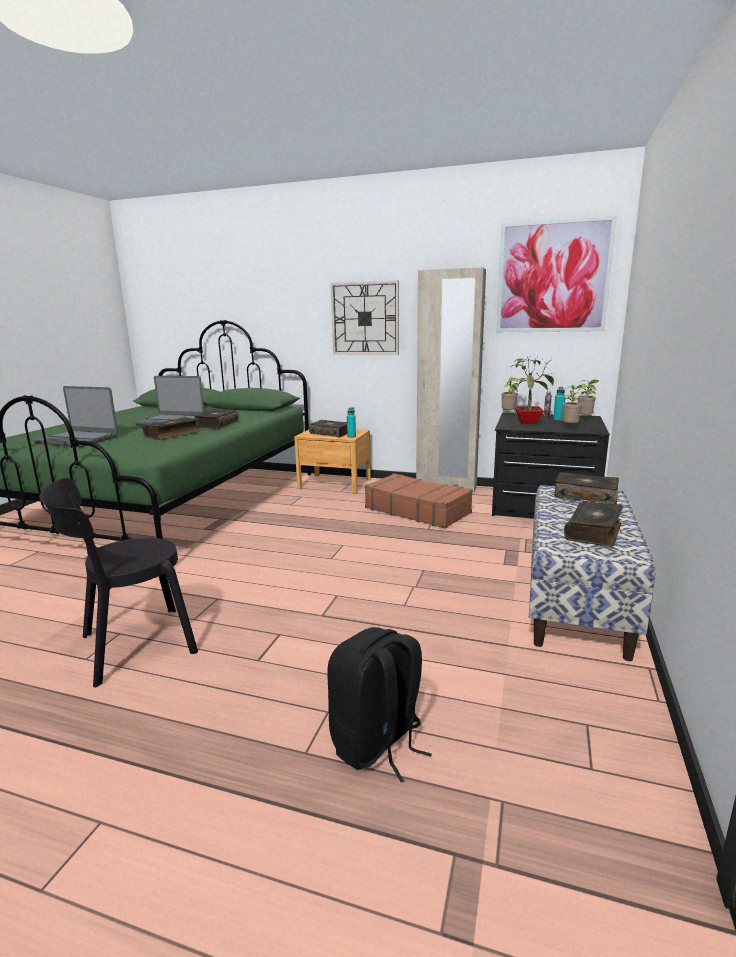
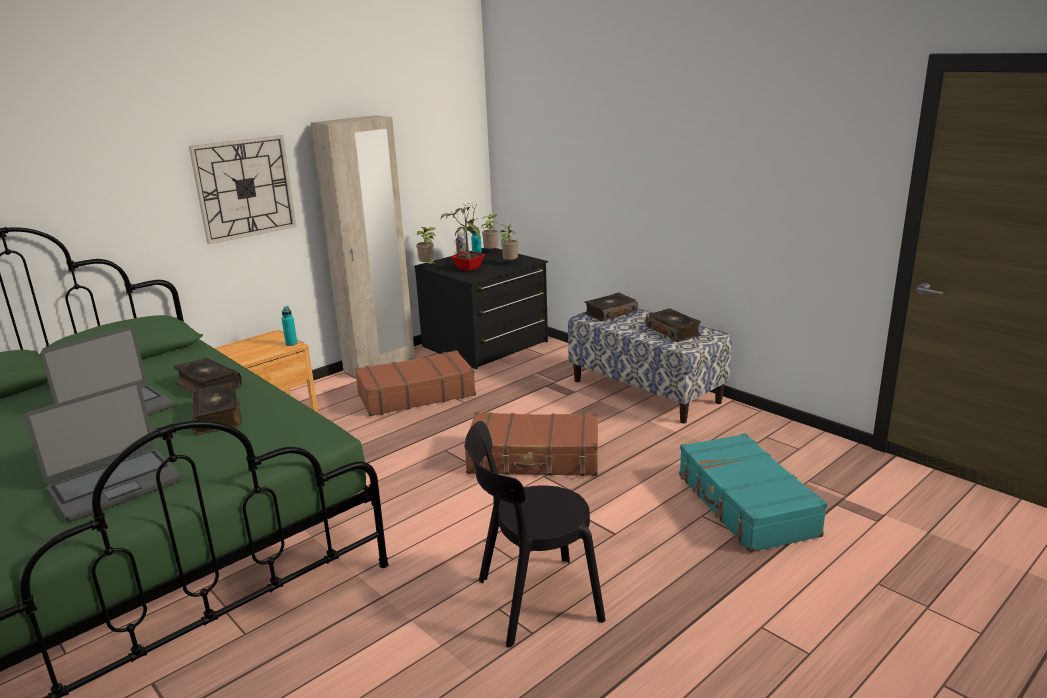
camera: 60 degrees left, 5 degrees up
(131, 646) = (532, 601): black chair -> black chair turned 75 degrees clockwise
(330, 433) = (254, 350): book -> none
(363, 582) = (534, 458): none -> brown suitcase
(377, 744) = (745, 505): black backpack -> turquoise suitcase
(553, 277) = (432, 119): picture -> none

